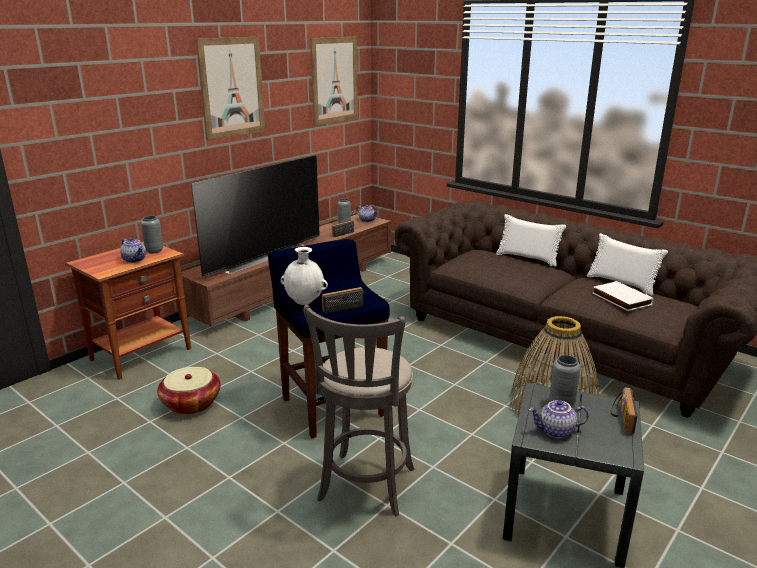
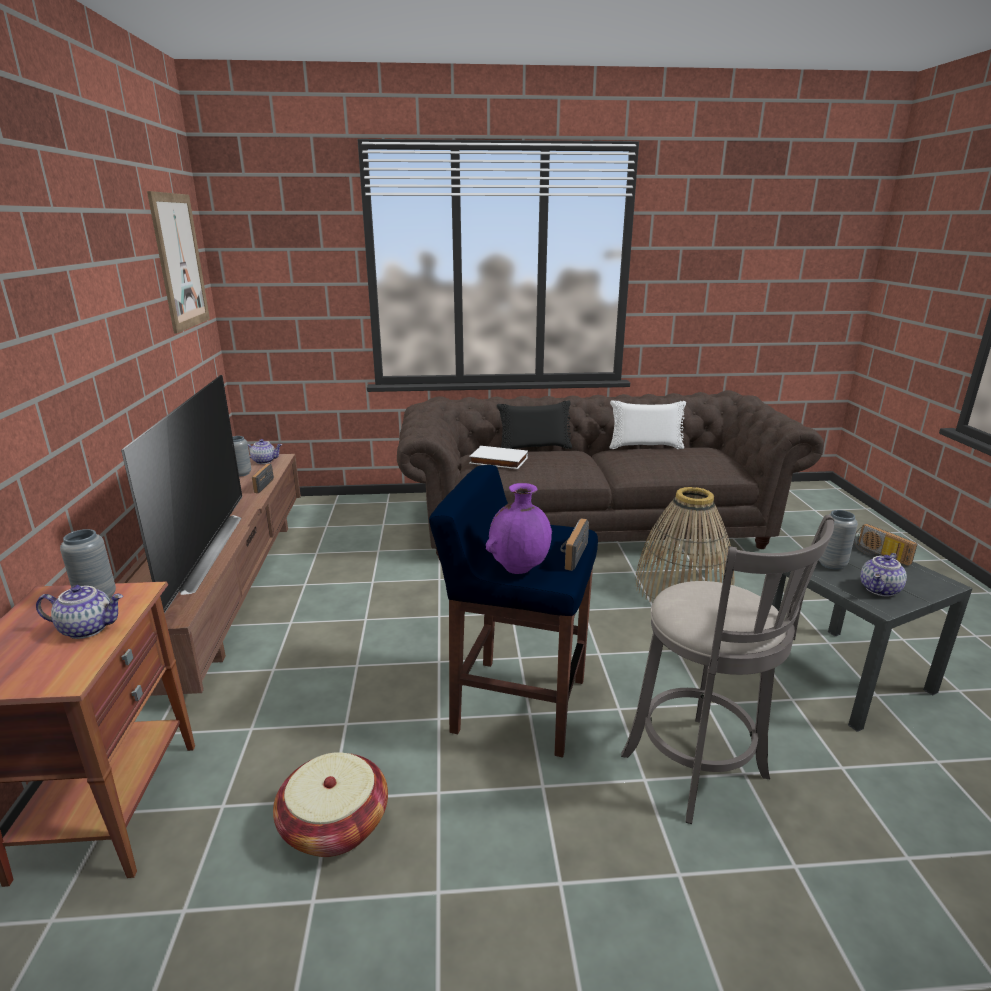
camera: 45 degrees left, 0 degrees up
(232, 88) = (80, 271): picture -> none
(305, 302) = (519, 568): white vase -> purple vase
(527, 258) = (534, 448): white pillow -> black pillow
(620, 299) = (674, 459): white book -> white book (498, 461)

